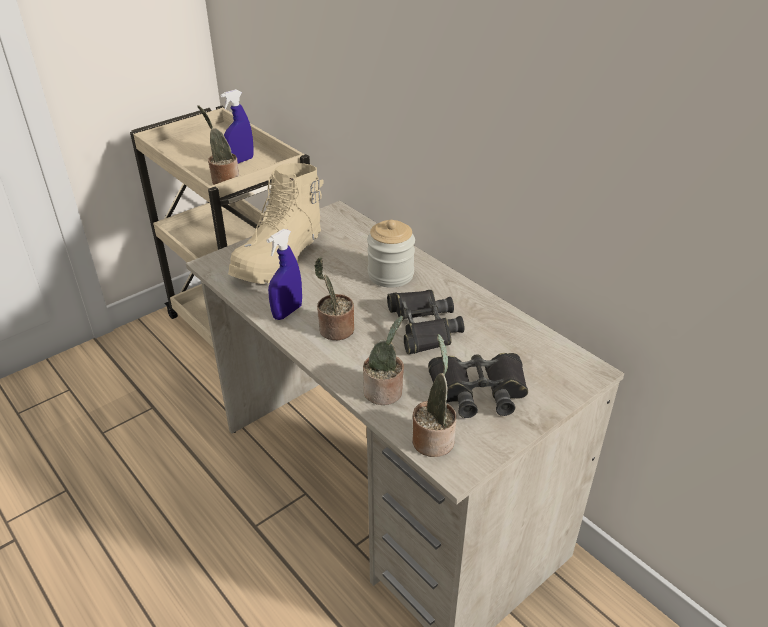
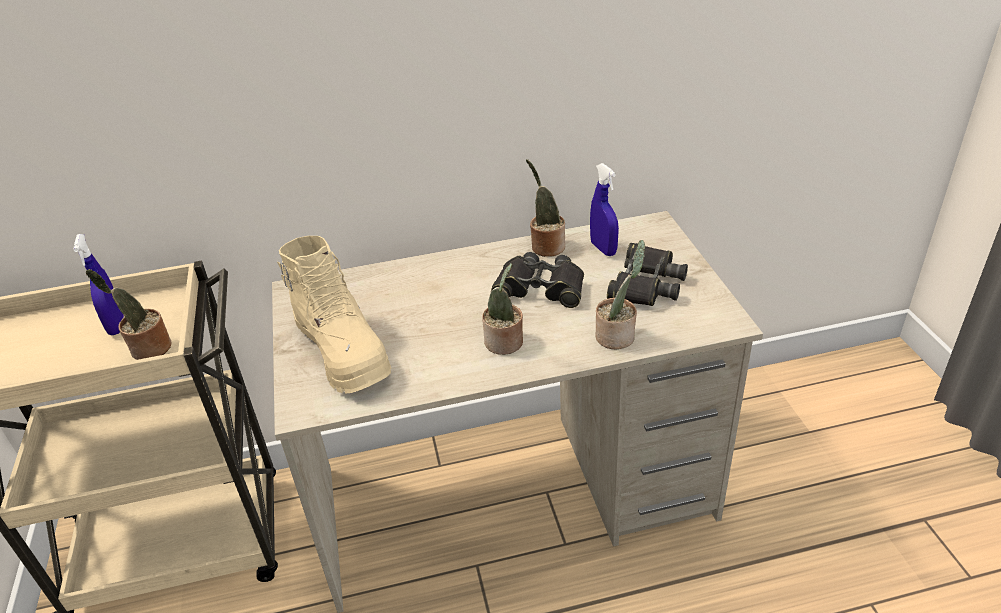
camera: 60 degrees left, 0 degrees up
(287, 312) = (448, 369): blue spray bottle -> blue spray bottle (603, 249)
(390, 275) = (444, 284): jar -> none
(433, 438) = (690, 325): potted plant -> potted plant (546, 246)

